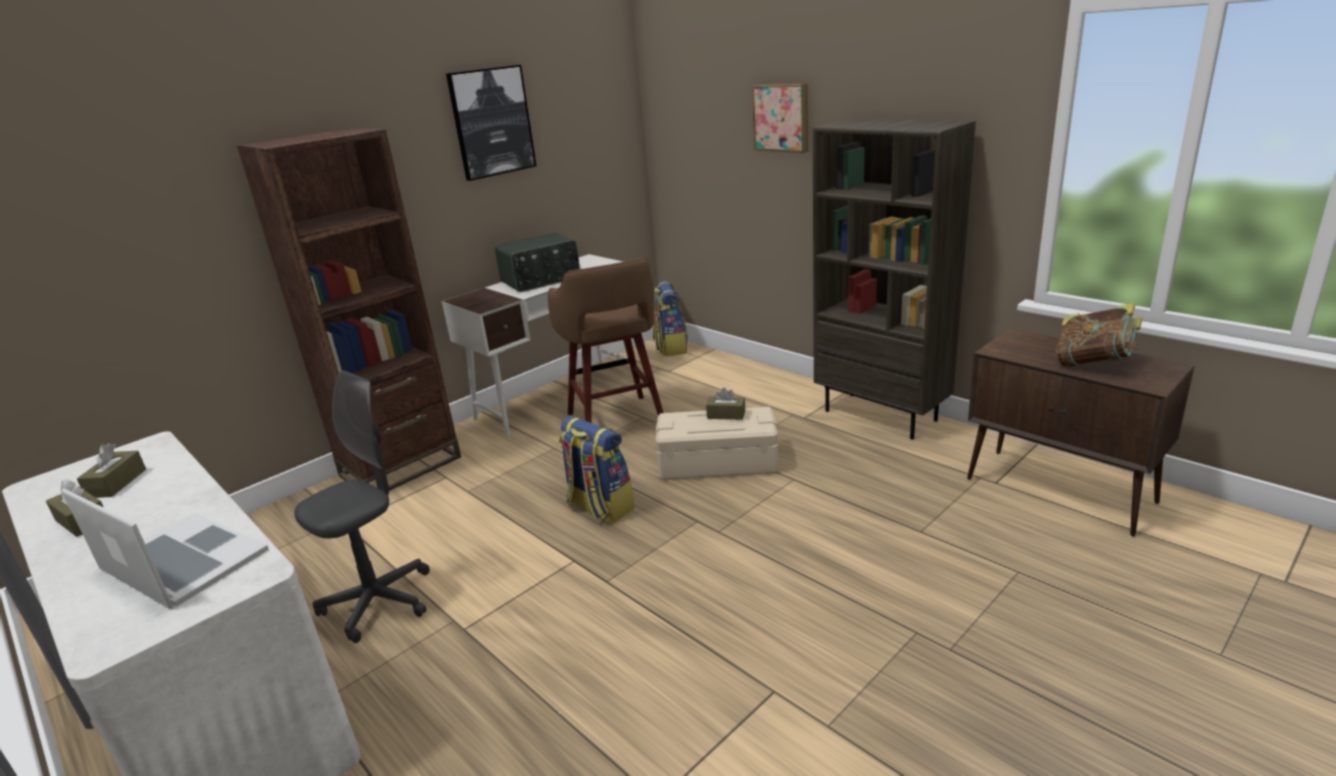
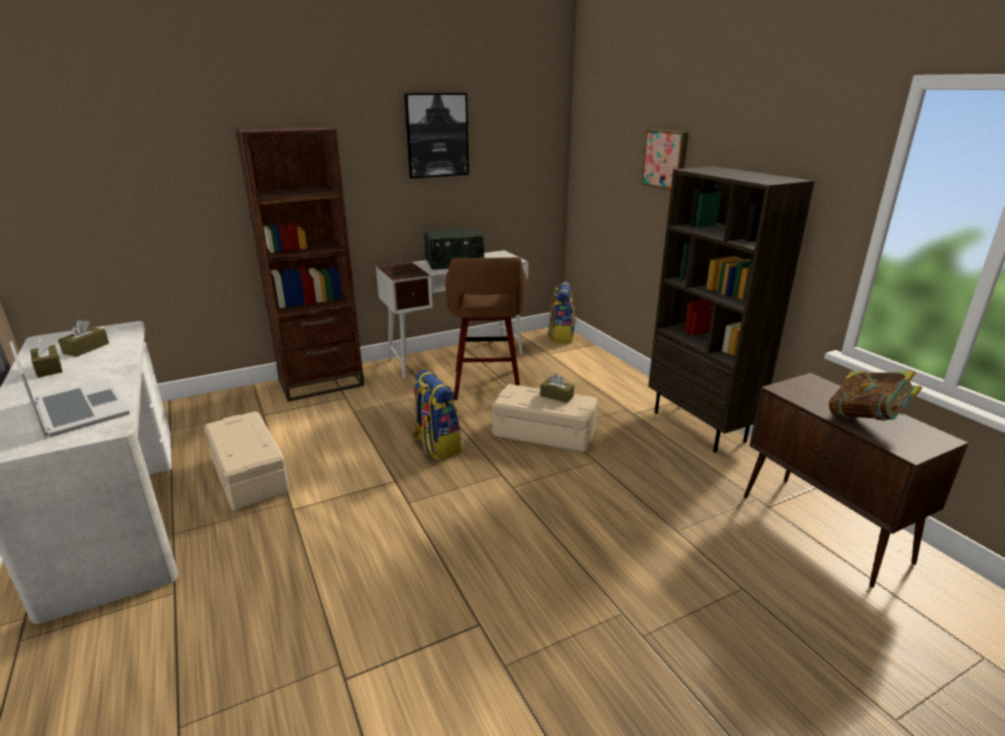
camera: 15 degrees right, 0 degrees up
(378, 602) = (251, 475): grey office chair -> beige storage box

